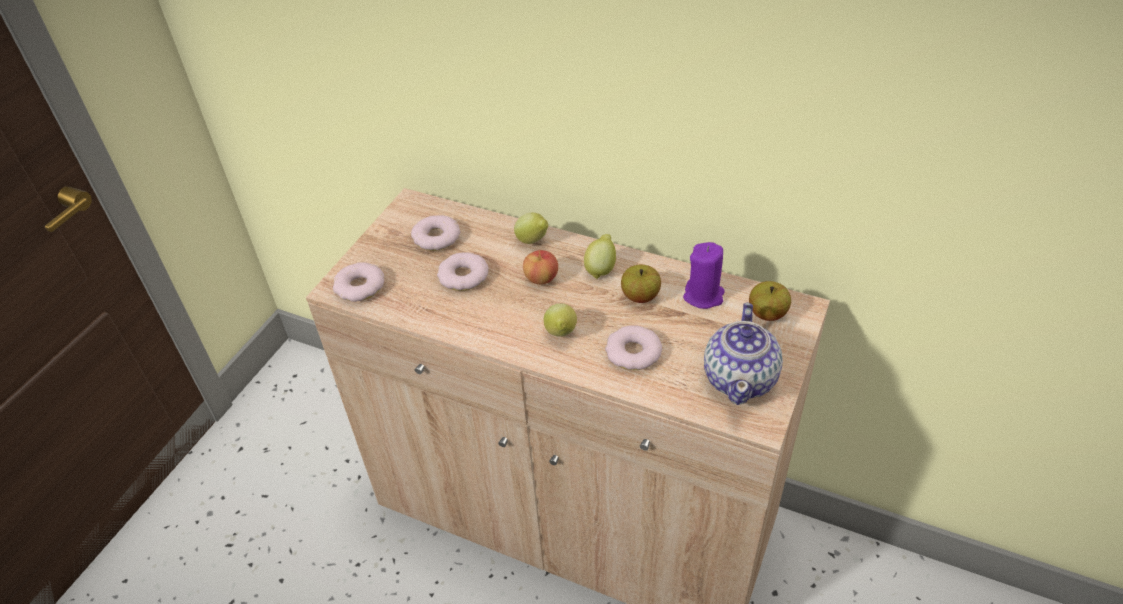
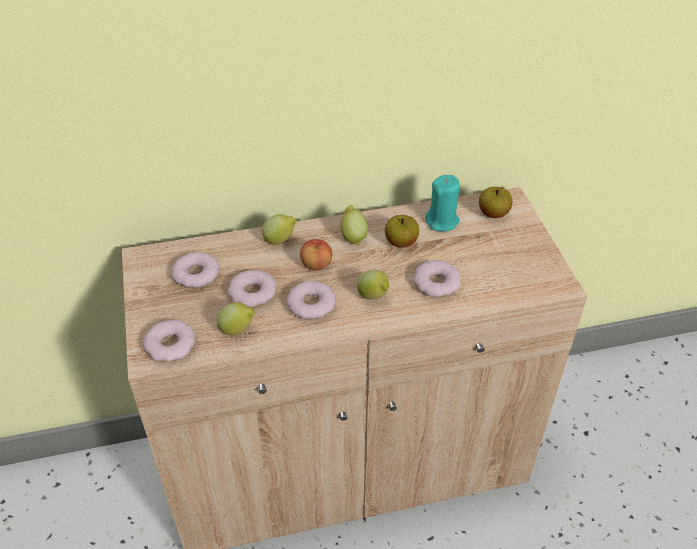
camera: 40 degrees left, 0 degrees up
(420, 301) = (237, 330): none -> lemon
(500, 311) = (311, 304): none -> donut
(703, 296) = (442, 221): purple candle -> turquoise candle
(740, 378) = (520, 263): teapot -> none

